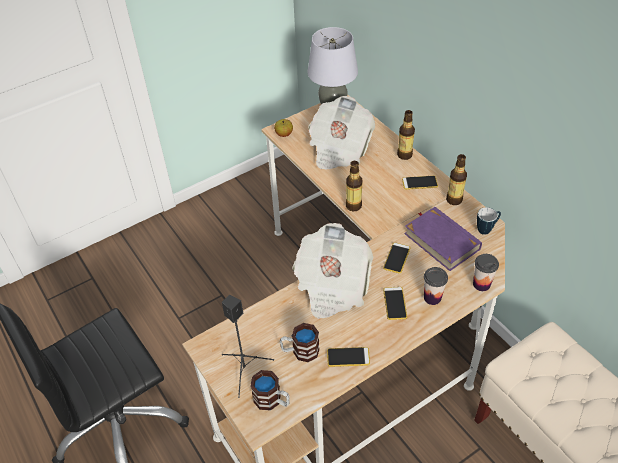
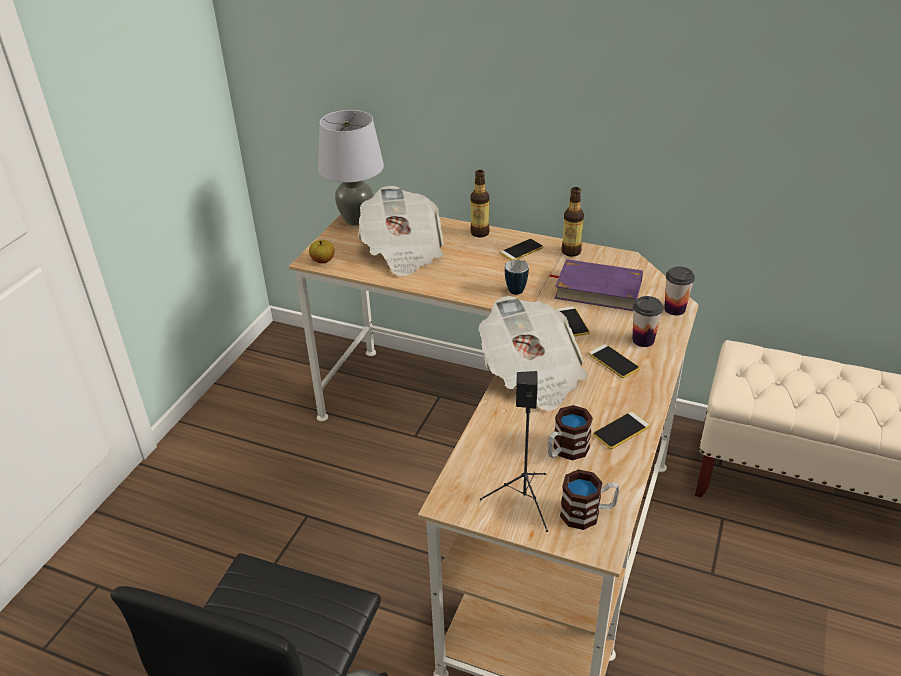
camera: 35 degrees left, 10 degrees down
(353, 206) = (475, 295): bottle -> none
(487, 229) = (628, 263): mug -> mug (518, 288)

